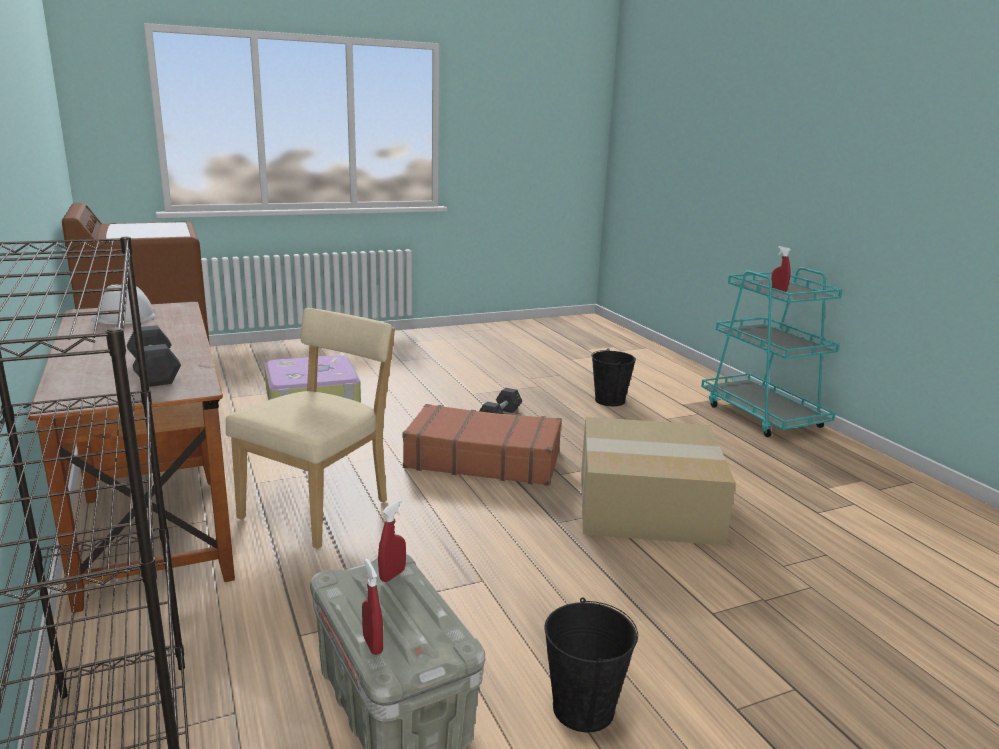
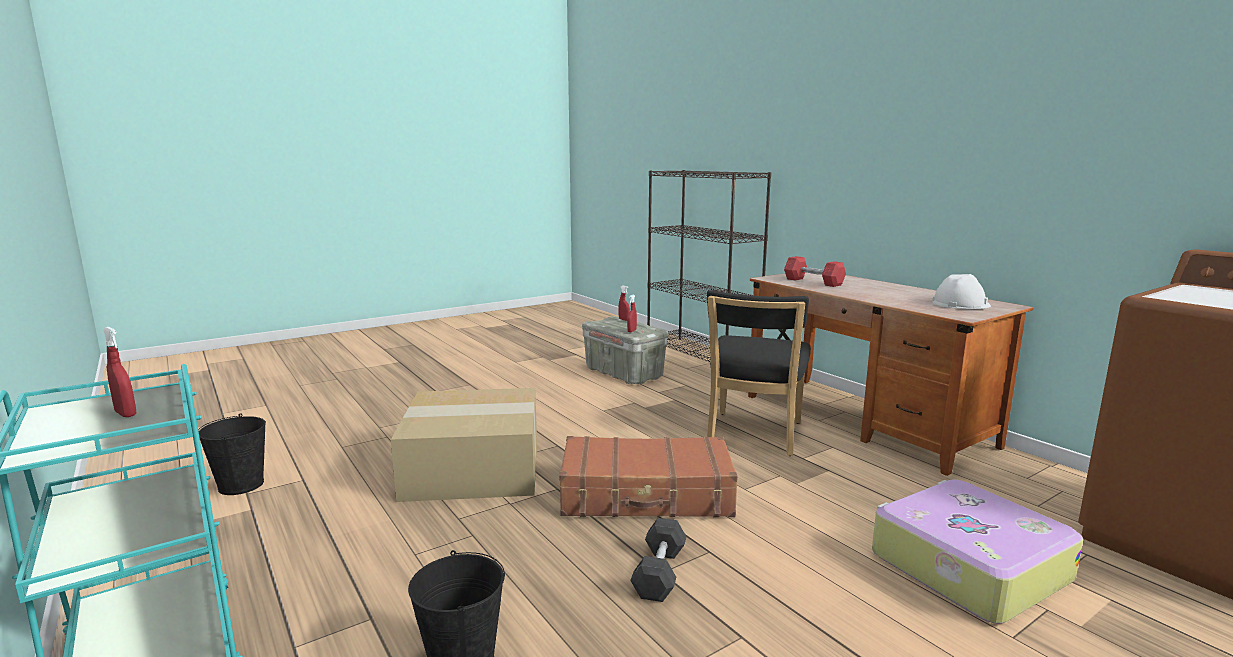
camera: 170 degrees right, 5 degrees down
(155, 371) = (813, 282): grey dumbbell -> red dumbbell
(320, 507) = (753, 436): beige chair -> black chair
(583, 708) = (541, 379): black bucket -> black bucket (241, 485)

